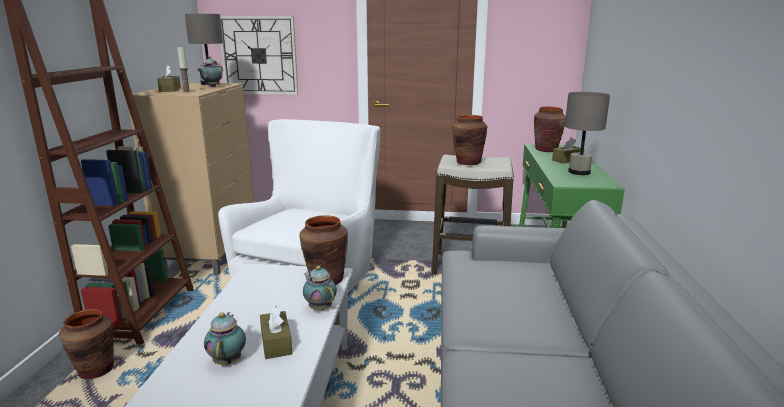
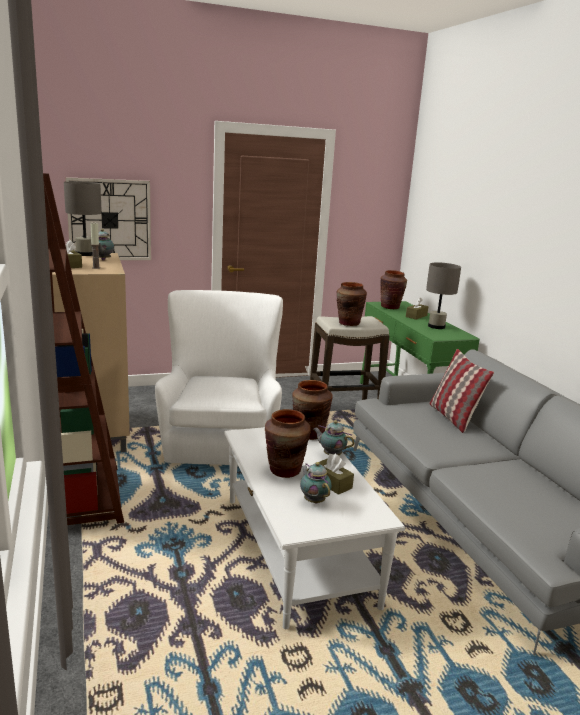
camera: 25 degrees left, 0 degrees up
(95, 370) = (104, 552): brown vase -> brown vase (285, 470)
(544, 286) = (453, 417): none -> pillow

